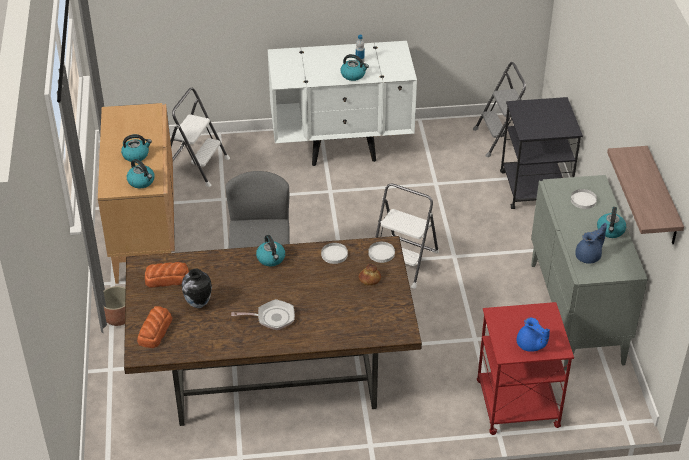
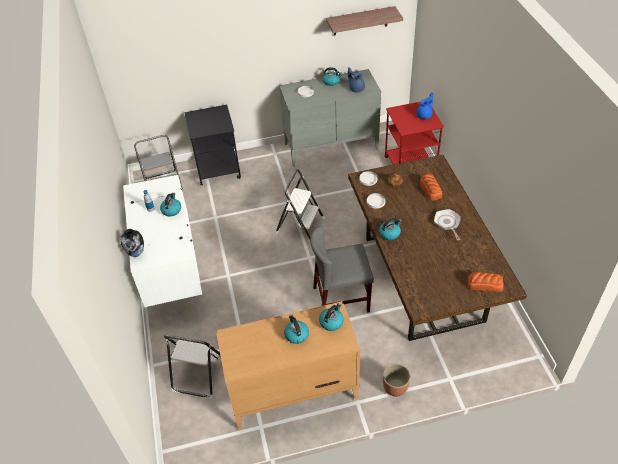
camera: 95 degrees left, 5 degrees up
(166, 278) = (429, 289): bread -> bread (430, 190)
(198, 304) = (449, 265): vase -> vase (136, 253)

